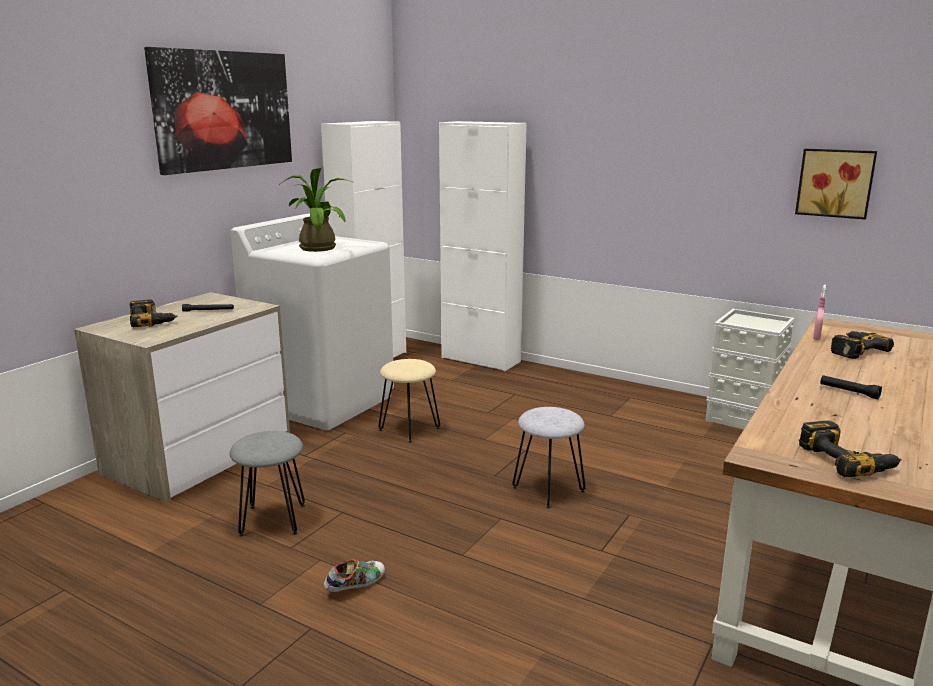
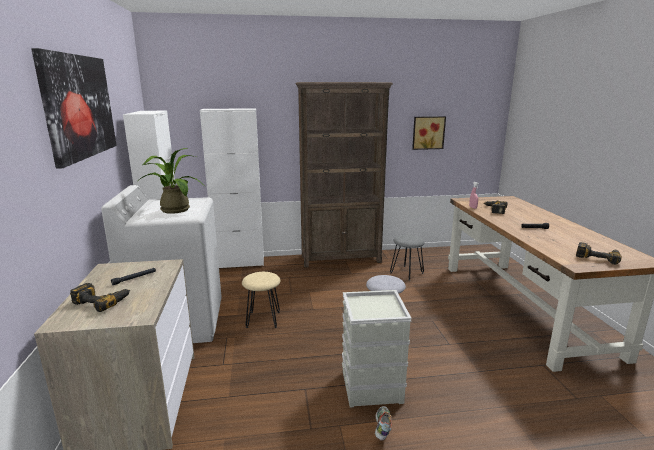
camera: 40 degrees left, 0 degrees up
(273, 520) = (271, 417): grey stool -> grey stool (407, 273)
(628, 393) = (341, 259): none -> brown bookcase
(744, 417) = (402, 255): grey storage box -> grey storage box (372, 386)

